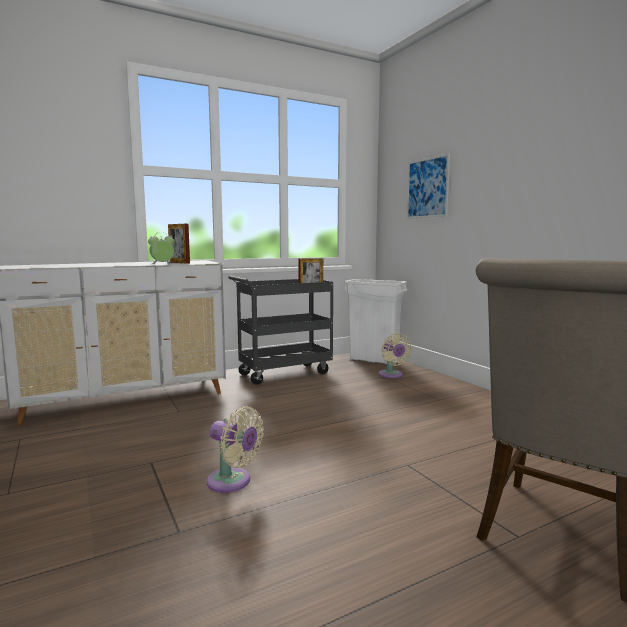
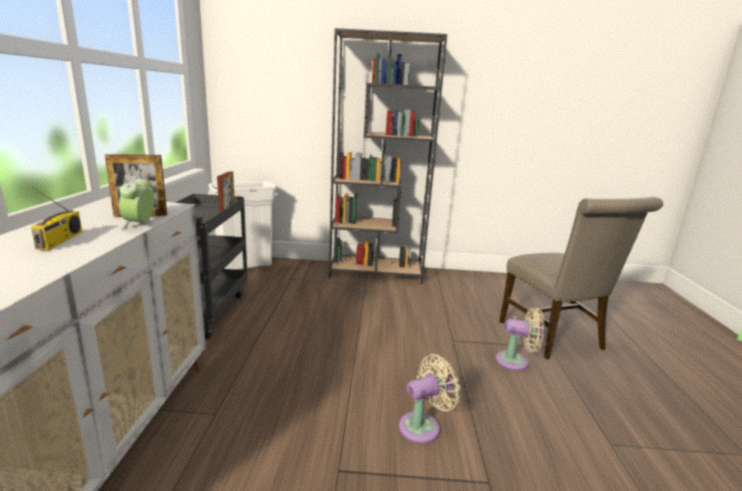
camera: 60 degrees left, 10 degrees up
(119, 263) = (60, 240): none -> radio
(391, 375) = (293, 275): beige fan -> beige fan (516, 361)
(427, 188) = (290, 87): picture -> none
(477, 397) = (376, 272): none -> bookcase

